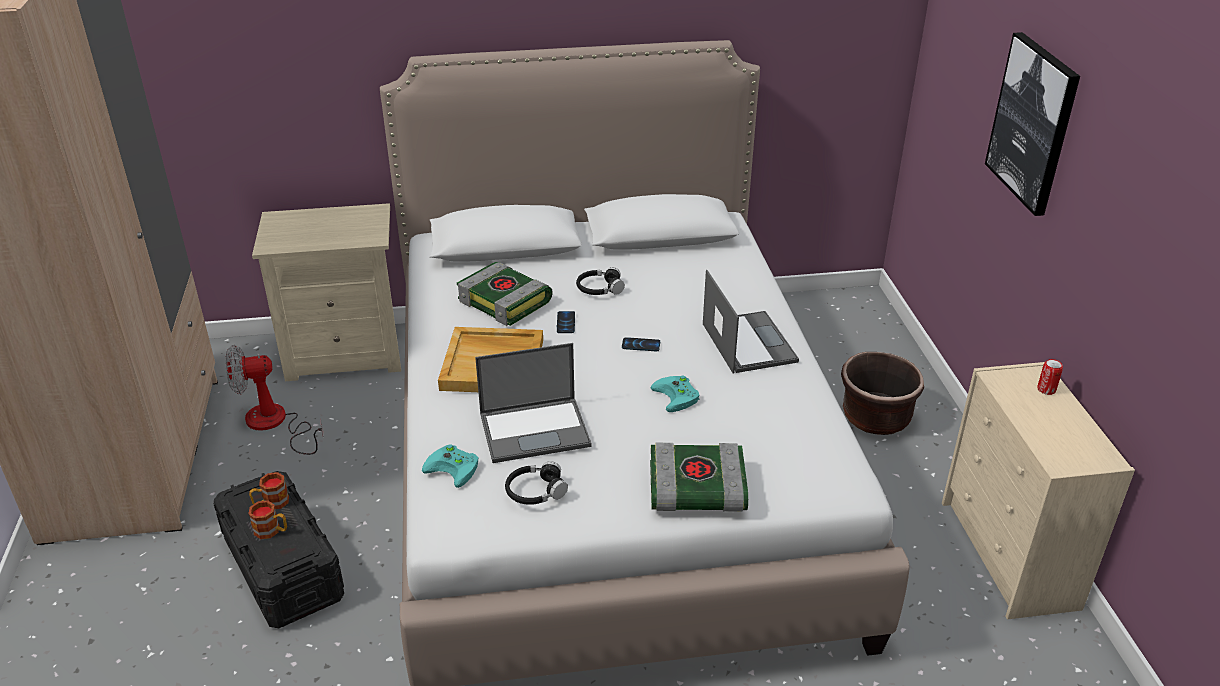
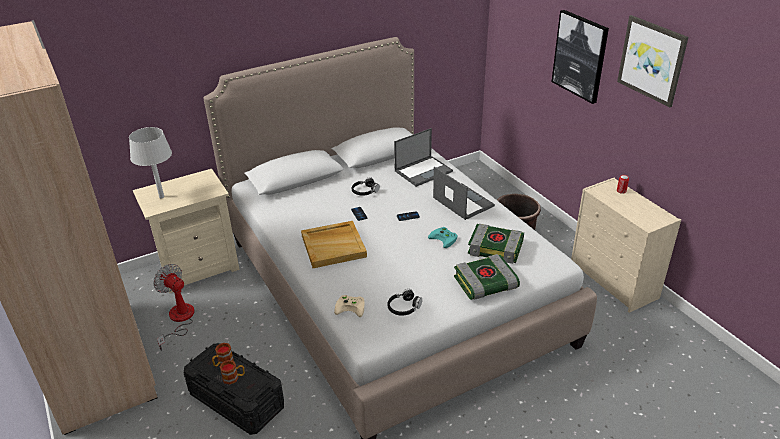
camera: 20 degrees left, 0 degrees up
(275, 424) = (178, 320): fan -> fan turned 75 degrees clockwise
(293, 230) = (161, 197): none -> grey table lamp
(455, 468) = (351, 307): turquoise game controller -> beige game controller
(506, 301) = (317, 210): book -> book (496, 248)
(536, 429) = (382, 275): laptop -> laptop (423, 171)
(1136, 148) = (652, 60): none -> picture

